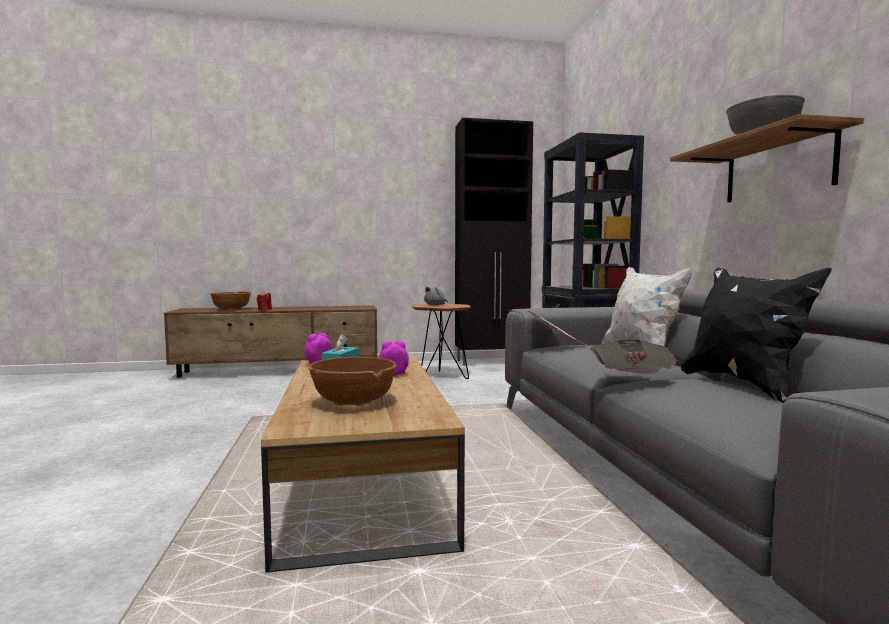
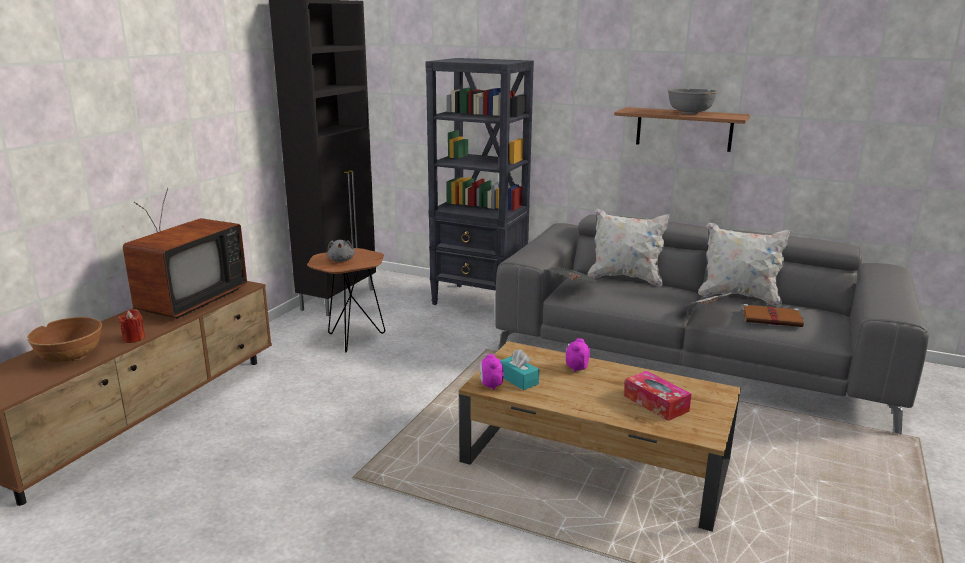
camera: 55 degrees left, 15 degrees up
(326, 307) = (186, 301): none -> television
(353, 402) = (656, 403): brown bowl -> tissue box
(715, 402) = (773, 318): none -> brown book
(743, 384) = (738, 297): black pillow -> white pillow

